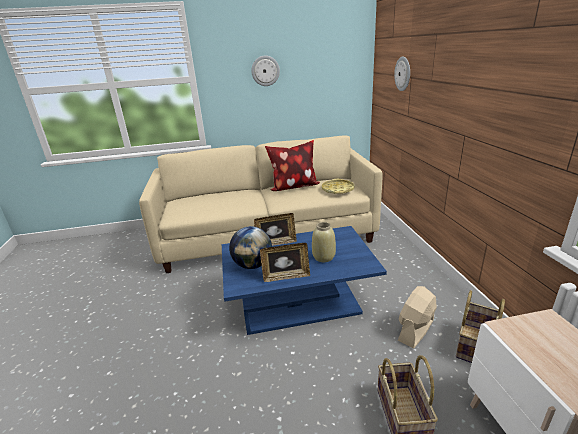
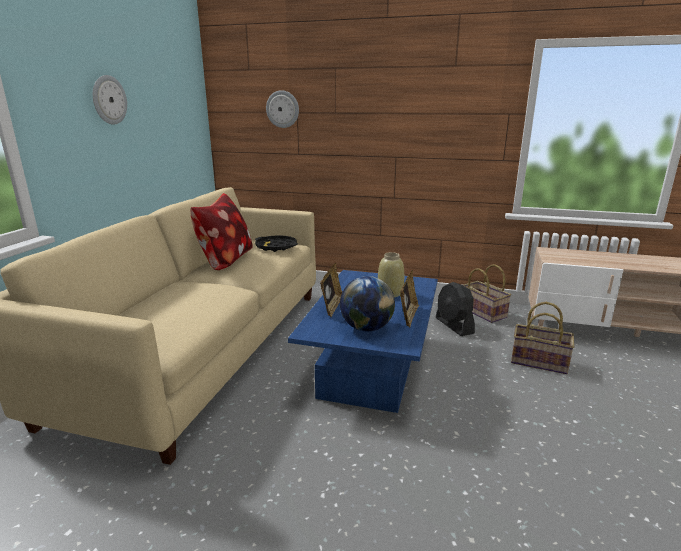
camera: 65 degrees left, 5 degrees down
(337, 189) = (276, 247): yellow tray -> black tray
(415, 330) = (454, 325): beige fan -> black fan

